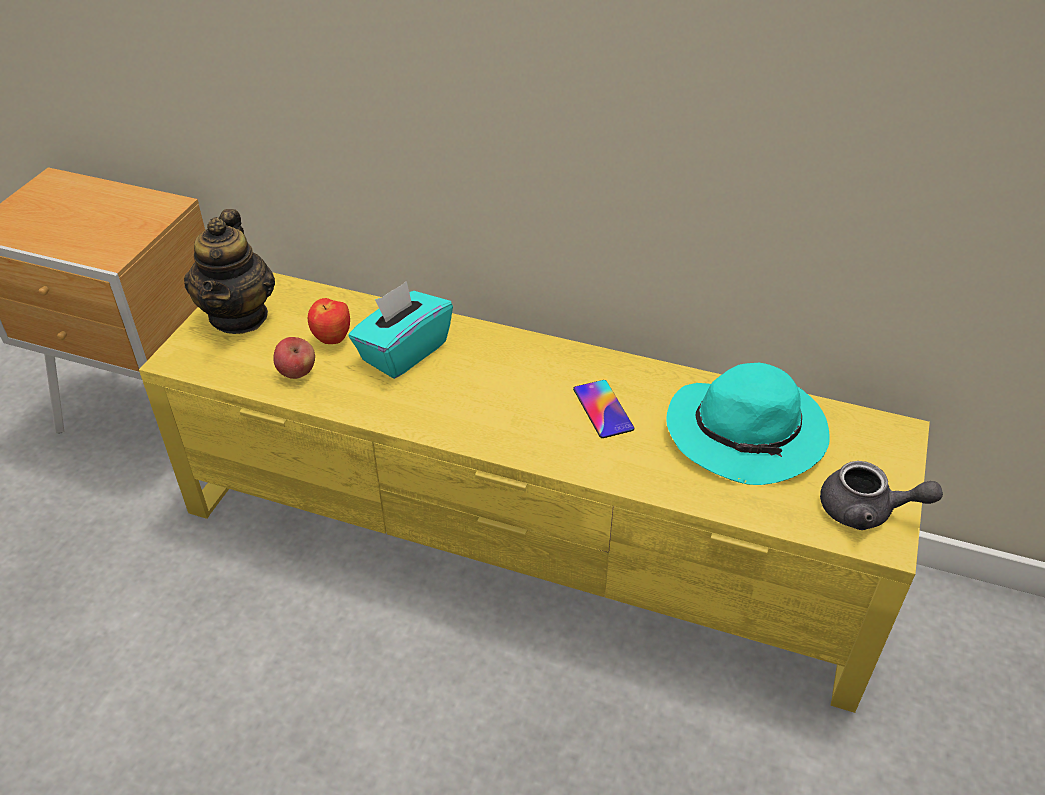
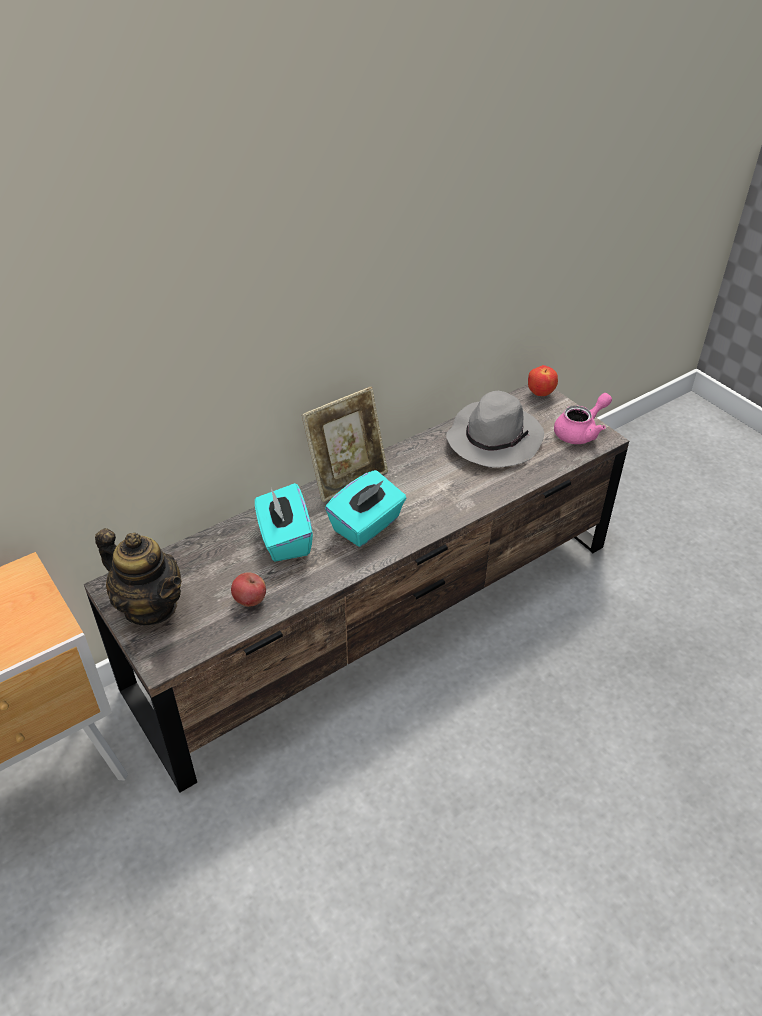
camera: 55 degrees left, 0 degrees up
(333, 339) = (234, 568): apple -> apple (540, 393)
(481, 400) = (367, 525): none -> turquoise tissue box
(526, 540) = (382, 613): yellow tv stand -> brown tv stand
(541, 349) = (347, 478): none -> picture frame
(603, 409) = (424, 480): phone -> none
(748, 433) = (494, 438): turquoise hat -> grey hat
(866, 511) = (580, 432): grey teapot -> pink teapot

